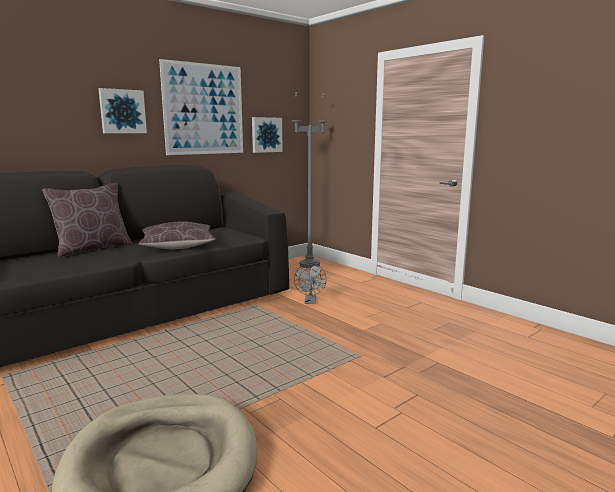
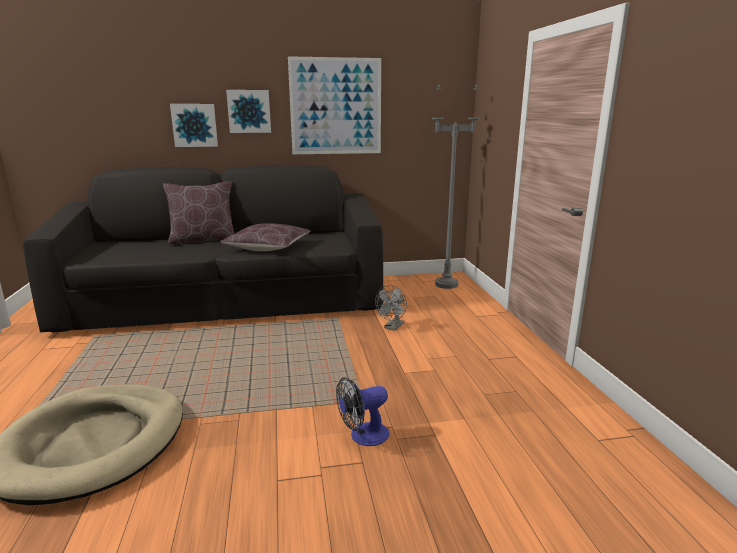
camera: 30 degrees right, 5 degrees up
(266, 135) = (411, 133): picture -> picture (194, 125)
(394, 378) = (363, 436): none -> fan

